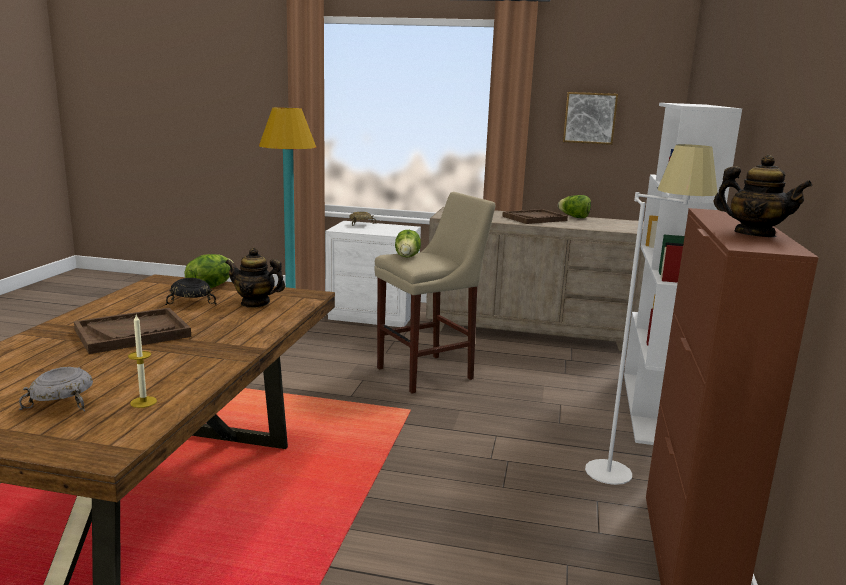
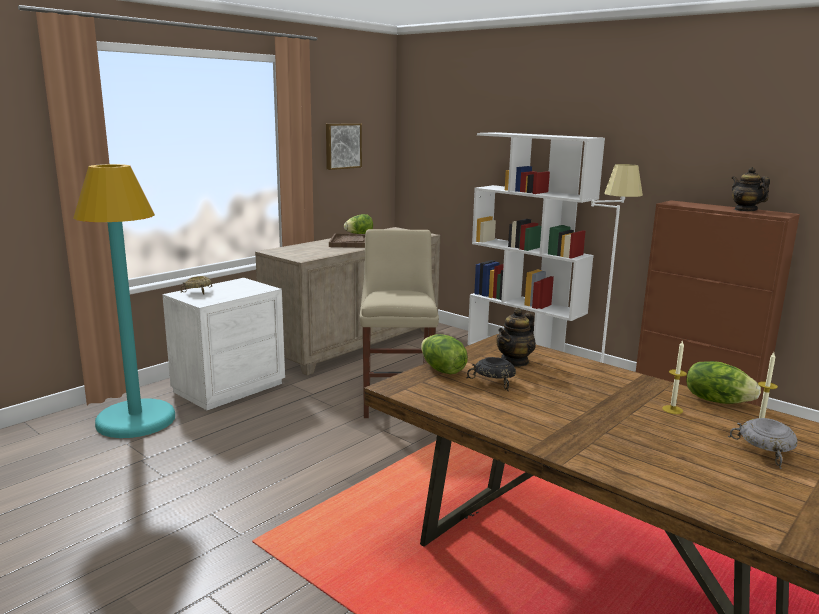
camera: 60 degrees left, 0 degrees up
(133, 333) = (584, 413): brown tray -> none
(163, 363) = (672, 409): none -> candle
(408, 256) = (390, 297): lettuce -> lettuce (717, 400)
(754, 234) = (745, 210): teapot -> teapot turned 90 degrees counterclockwise

